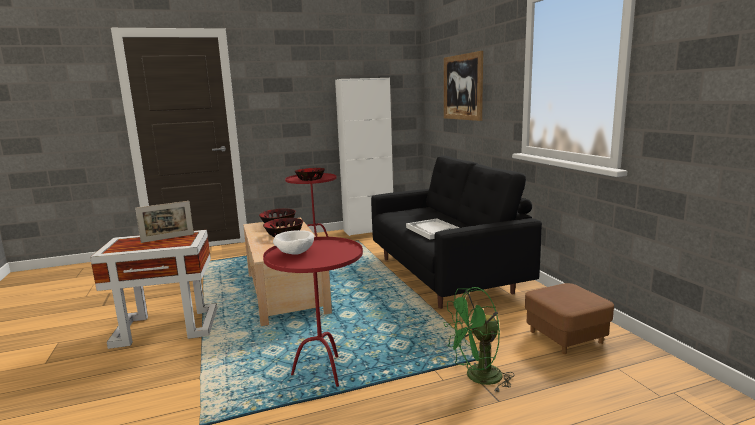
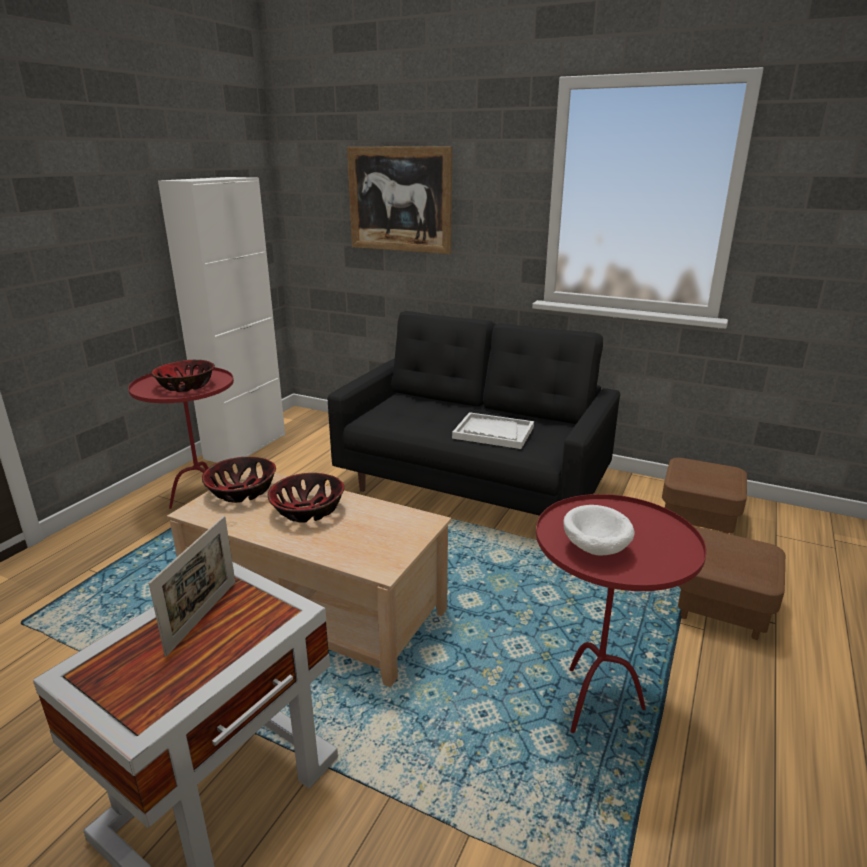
camera: 45 degrees left, 10 degrees up
(477, 378) = (722, 608): green fan -> brown ottoman

